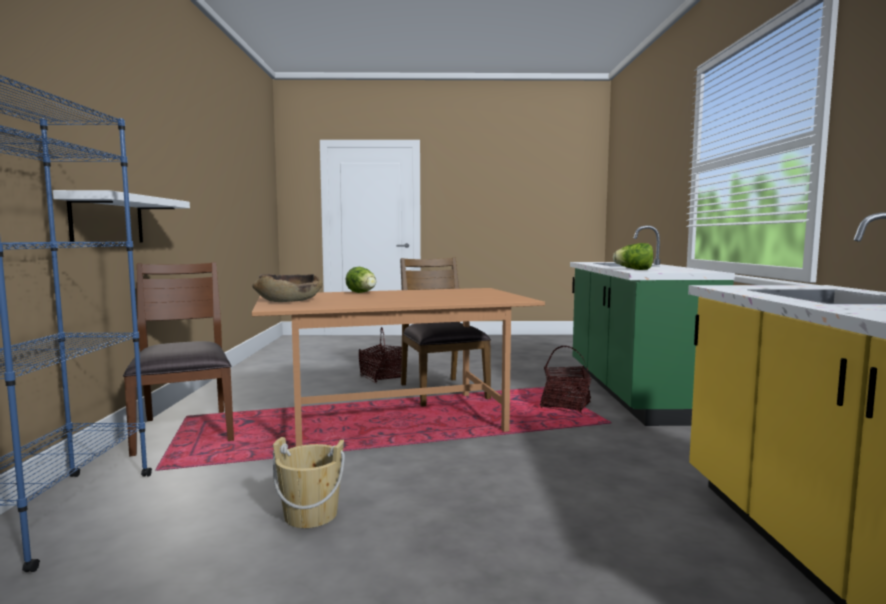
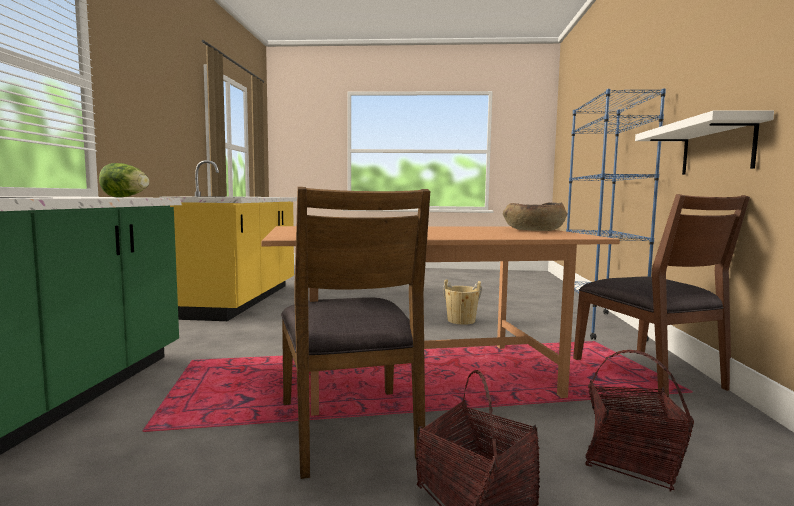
camera: 175 degrees left, 0 degrees up
(362, 293) = (475, 236): lettuce -> none
(565, 406) = (195, 386): basket -> basket (632, 462)

